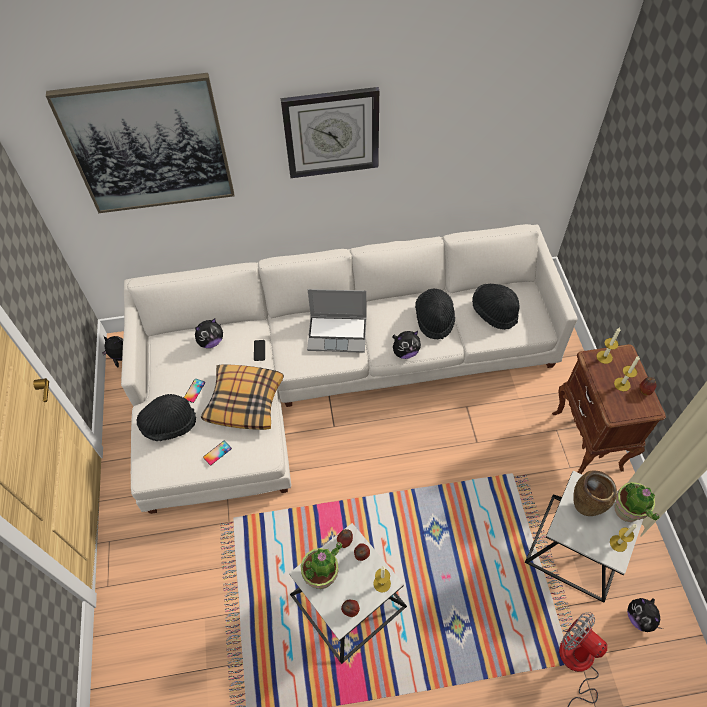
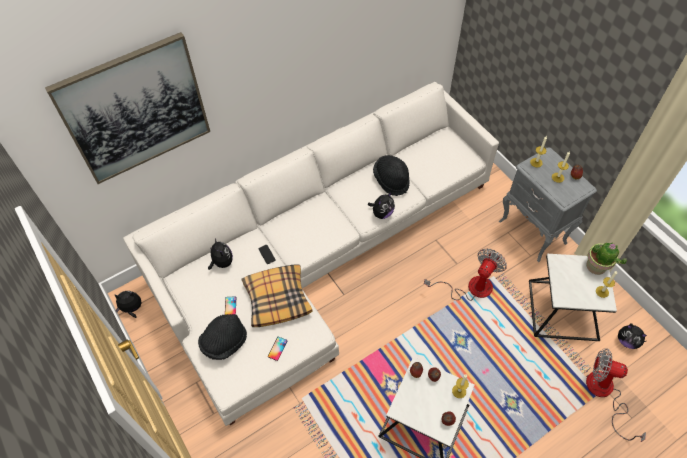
camera: 25 degrees left, 0 degrees up
(211, 341) = (222, 262): plush toy -> plush toy turned 60 degrees counterclockwise
(321, 575) = (412, 405): potted plant -> none
(331, 133) = (280, 54): wall clock -> none
(338, 333) = (323, 218): laptop -> none
(478, 475) = (470, 287): none -> fan
(494, 312) = (432, 159): black hat -> none
(584, 508) = (568, 277): brown vase -> none
(587, 441) = (532, 232): brown nightstand -> grey nightstand

